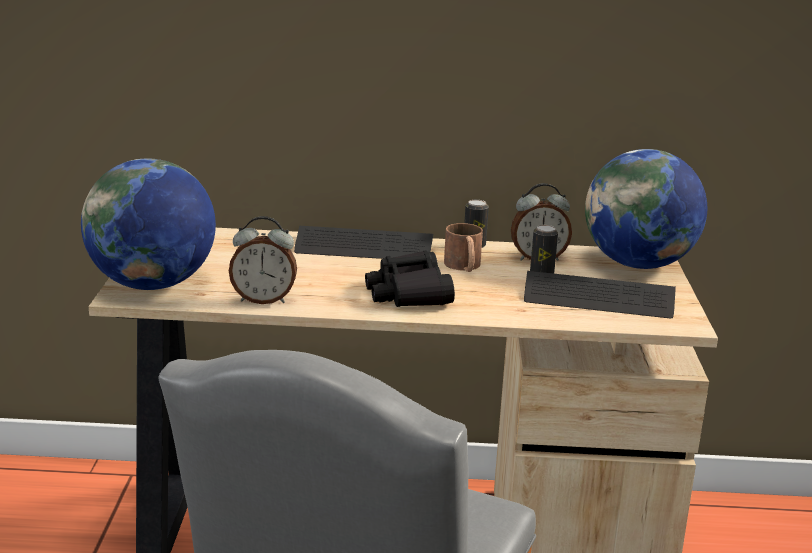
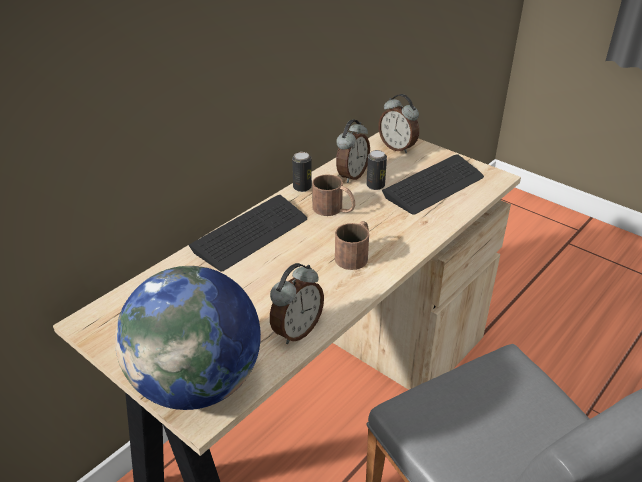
camera: 50 degrees left, 15 degrees up
(408, 294) = (355, 254): black binoculars -> brown mug
(638, 264) = (398, 147): globe -> alarm clock

